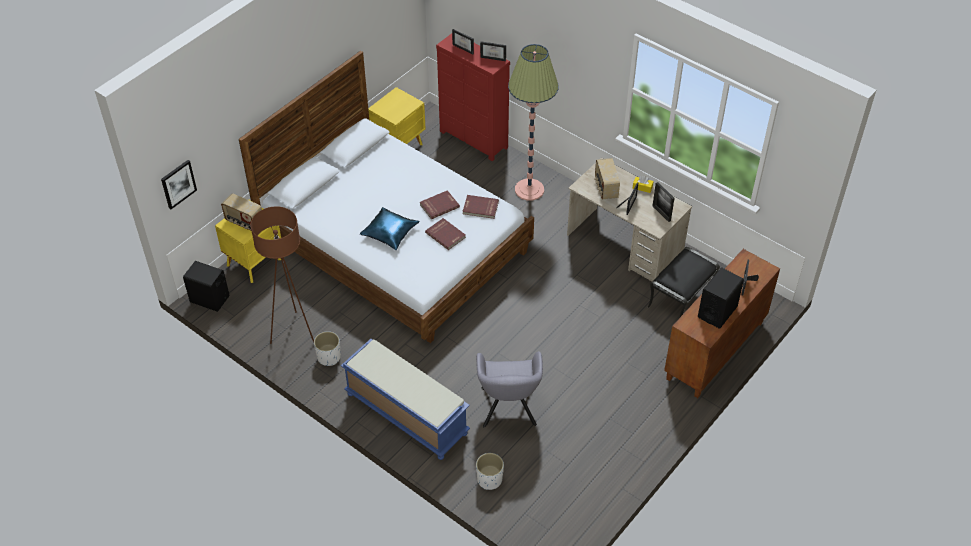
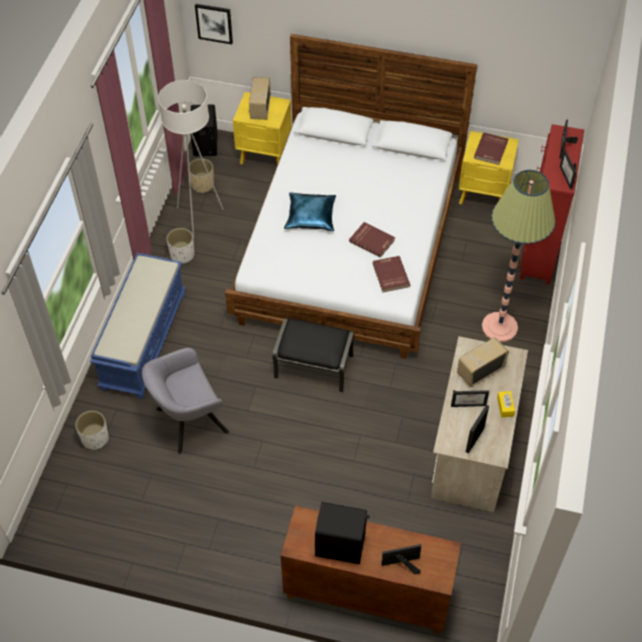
camera: 65 degrees right, 5 degrees up
(257, 317) = (202, 185): none -> beige planter
(294, 332) = (198, 217): brown floor lamp -> white floor lamp
(446, 235) = (334, 261): red book -> red book (491, 150)
(680, 297) = (428, 531): black ottoman -> black ottoman (314, 366)

